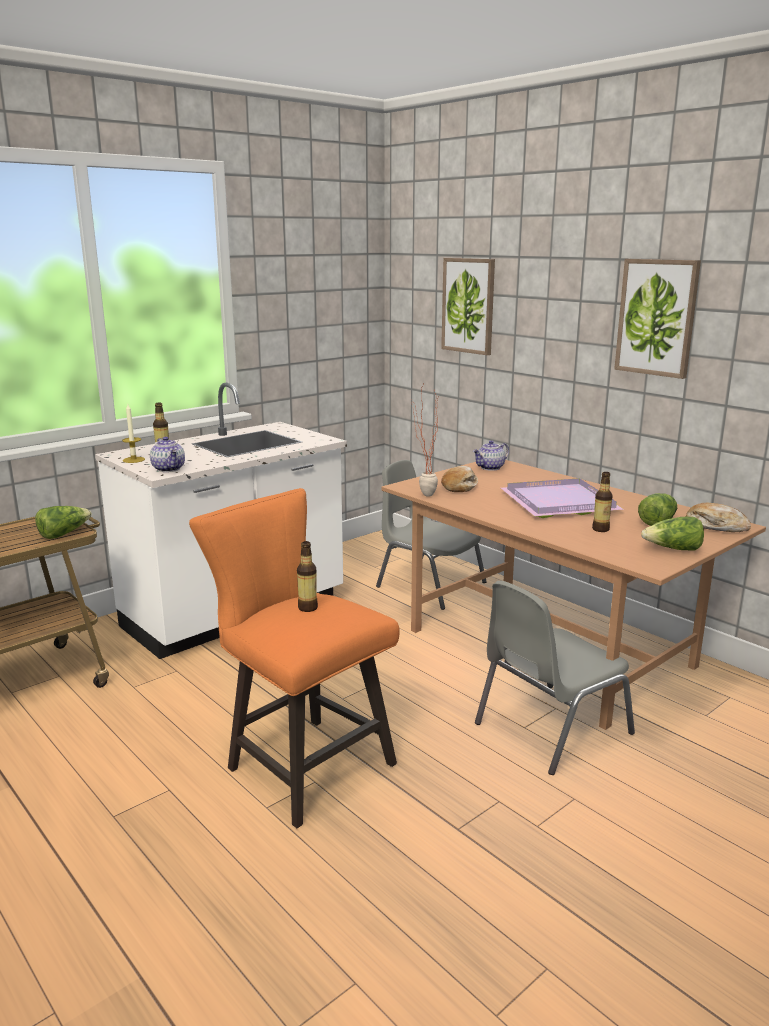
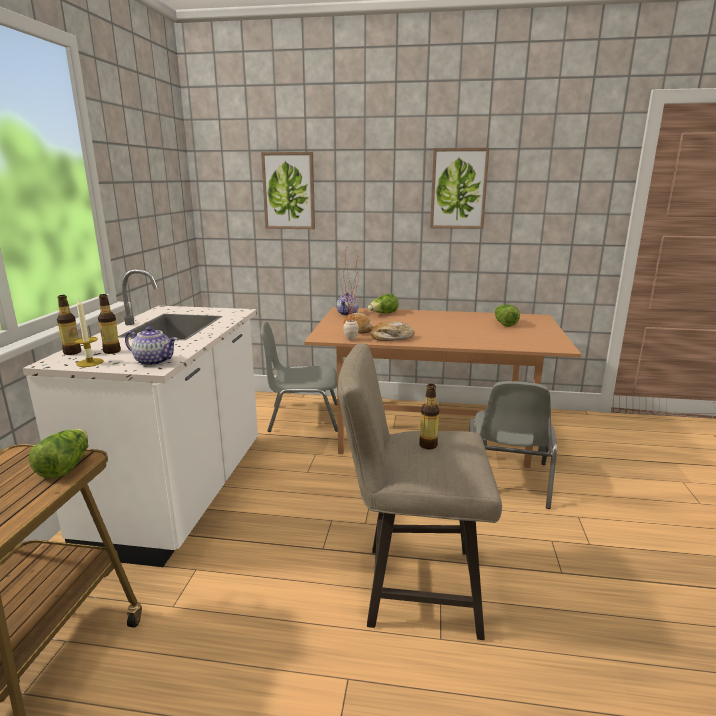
camera: 40 degrees left, 0 degrees up
(302, 762) = (411, 587): orange stool -> beige stool
(558, 503) = (435, 325): purple tray -> none
(600, 529) = (491, 335): bottle -> bottle (72, 352)
(673, 549) = (546, 336): lettuce -> lettuce (383, 314)
(715, 526) = (533, 319): bread -> bread (391, 338)

